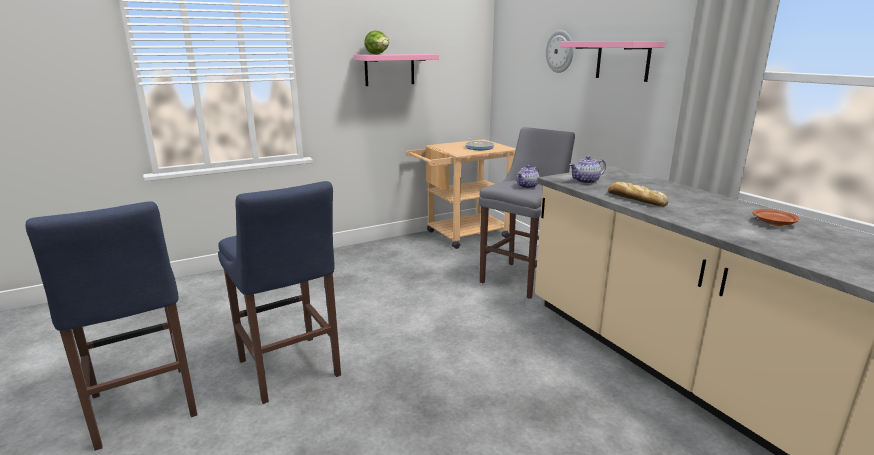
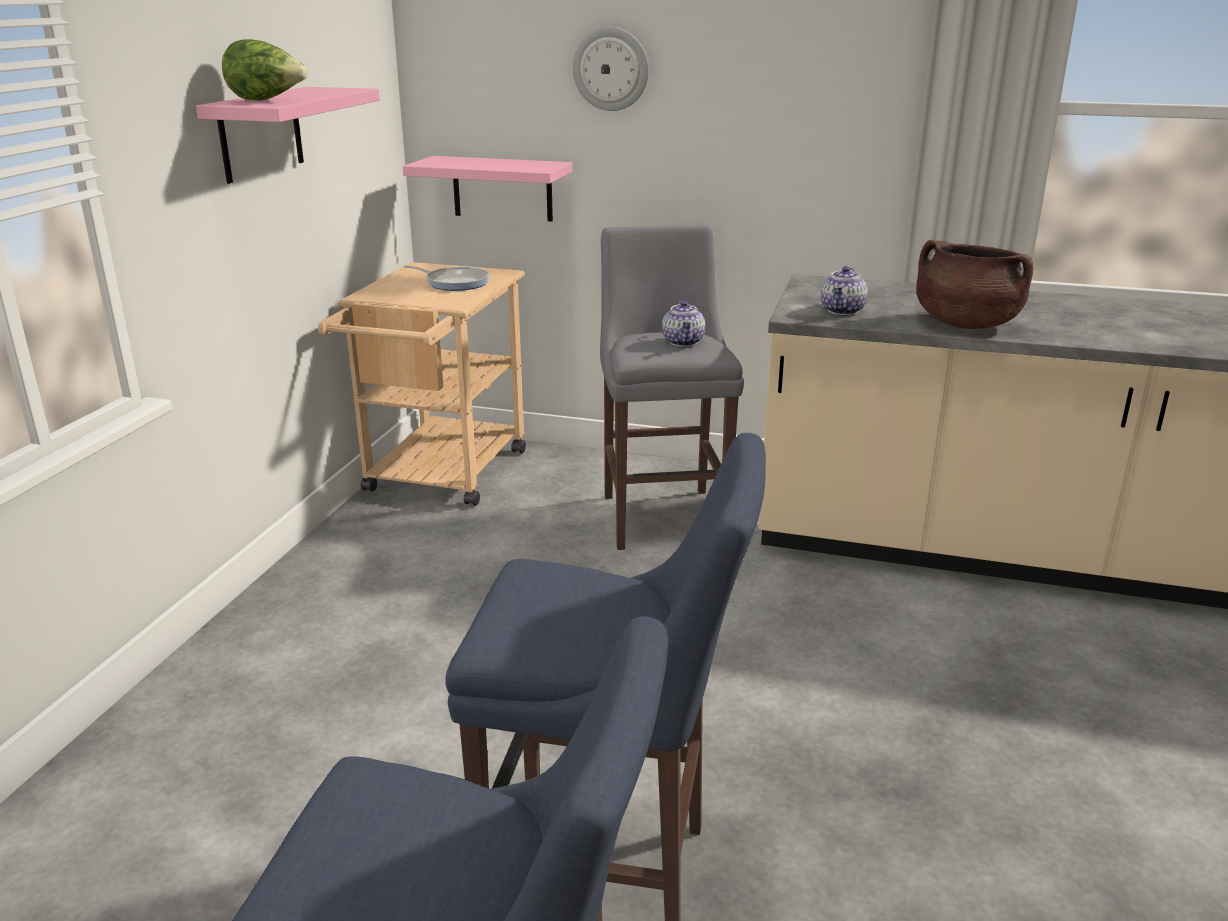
camera: 45 degrees left, 5 degrees up
(622, 60) = (768, 86): pink shelf -> pink shelf (502, 188)
(635, 199) = (965, 324): bread -> brown cooking pot
(773, 223) = (1140, 316): brown plate -> none

